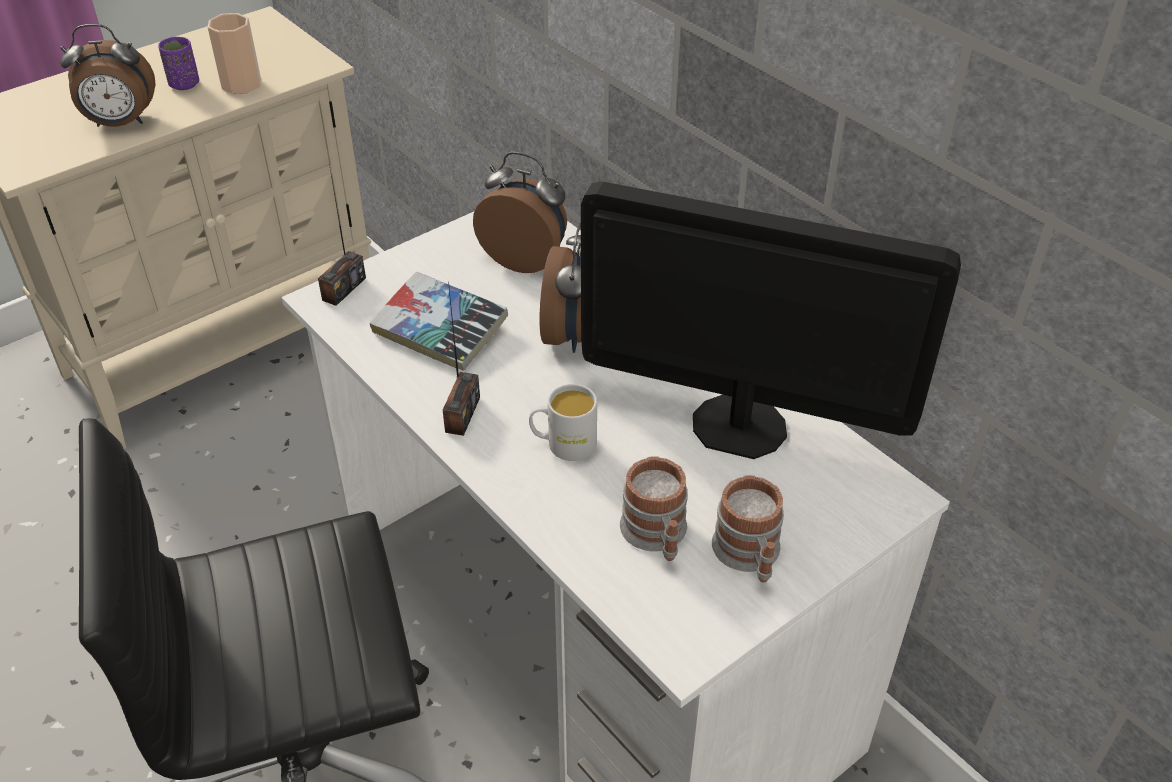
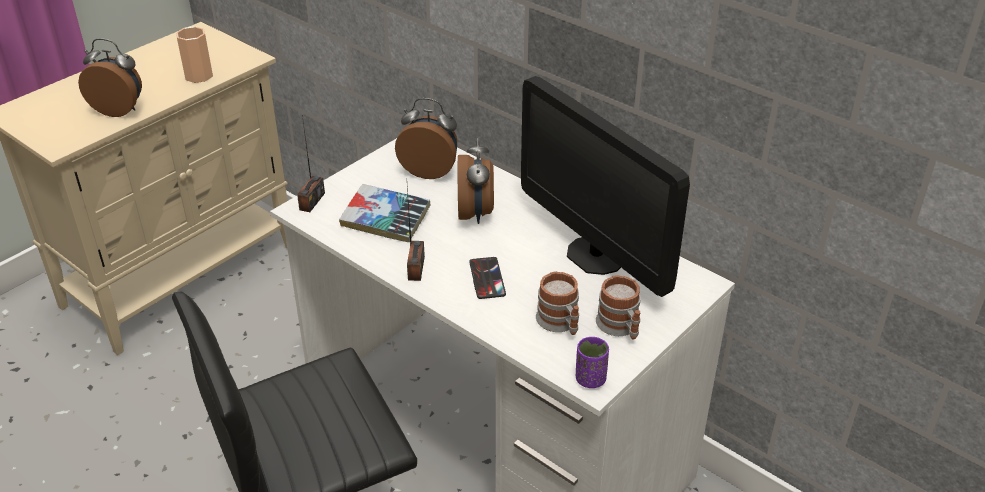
camera: 10 degrees left, 5 degrees down
(120, 123) = (119, 109): alarm clock -> alarm clock turned 150 degrees counterclockwise
(184, 84) = (157, 79): purple cup -> purple cup (590, 379)
(563, 444) = (487, 278): white mug -> phone
(739, 426) = (596, 255): monitor -> monitor turned 135 degrees counterclockwise

